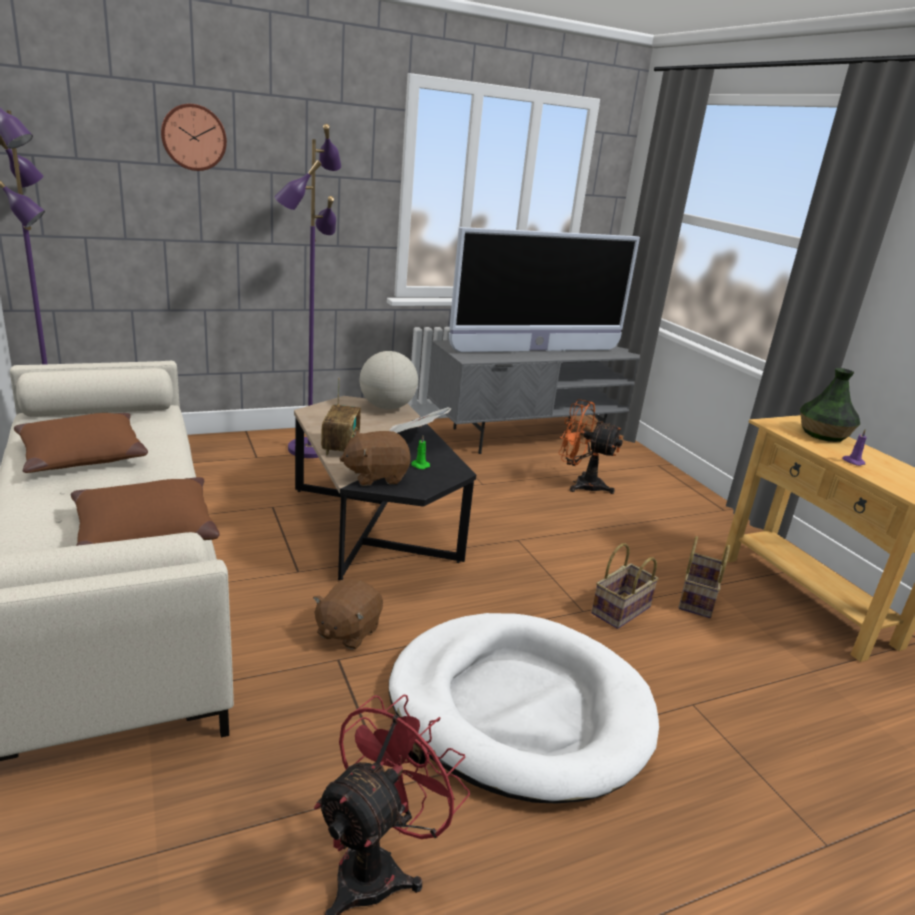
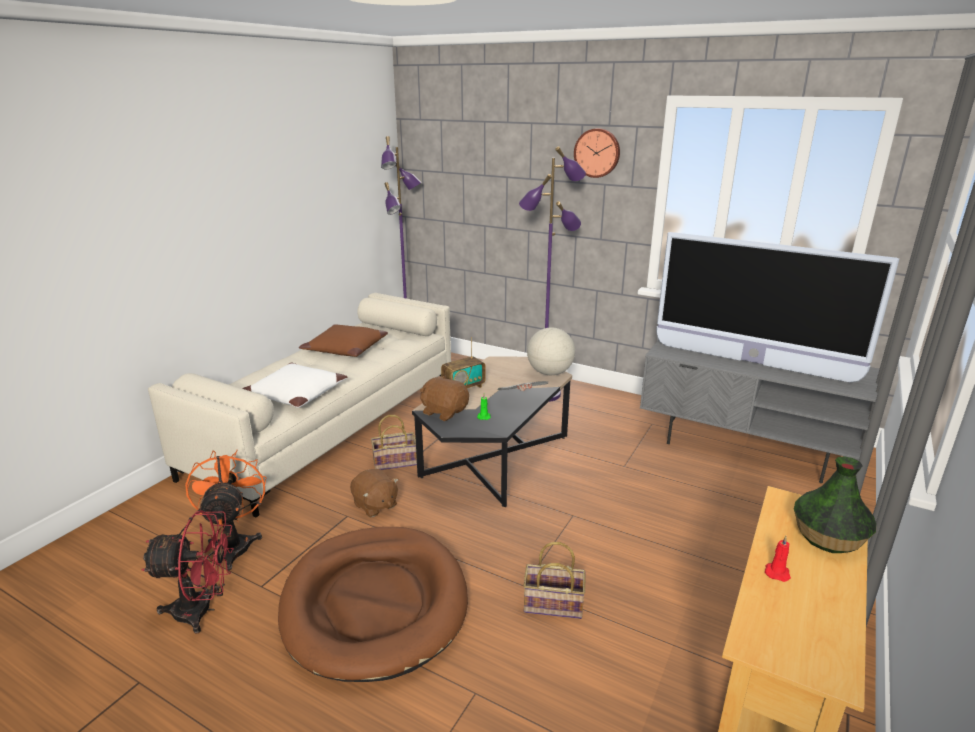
camera: 55 degrees right, 0 degrees up
(145, 532) = (295, 394): brown pillow -> white pillow
(193, 137) = (504, 157): wall clock -> wall clock (597, 153)
(347, 631) = (375, 505): brown plush toy -> brown plush toy turned 120 degrees counterclockwise
(519, 709) = (375, 604): white dog bed -> brown dog bed
(581, 484) = (717, 505): orange fan -> orange fan (235, 543)
(696, 597) = (638, 642): basket -> basket (396, 461)
(852, 462) = (776, 572): purple candle -> red candle

